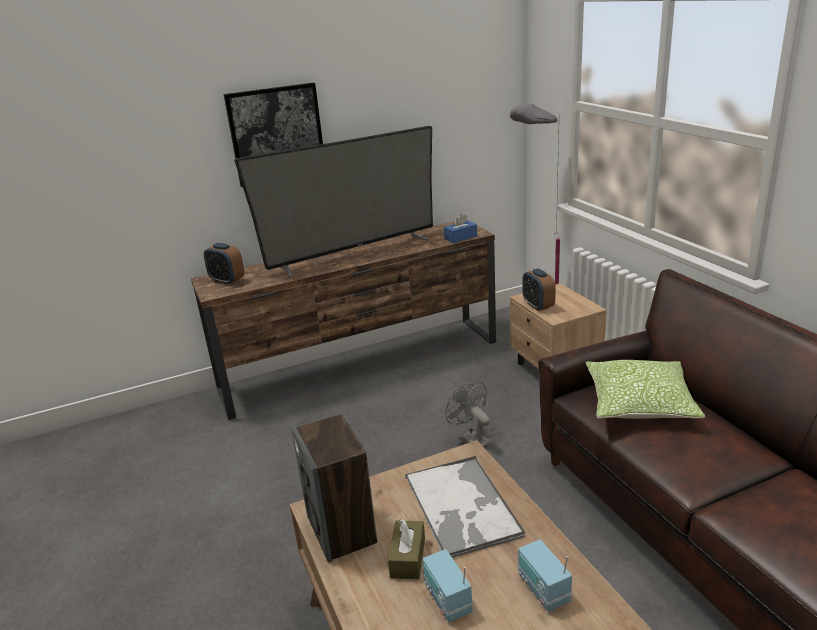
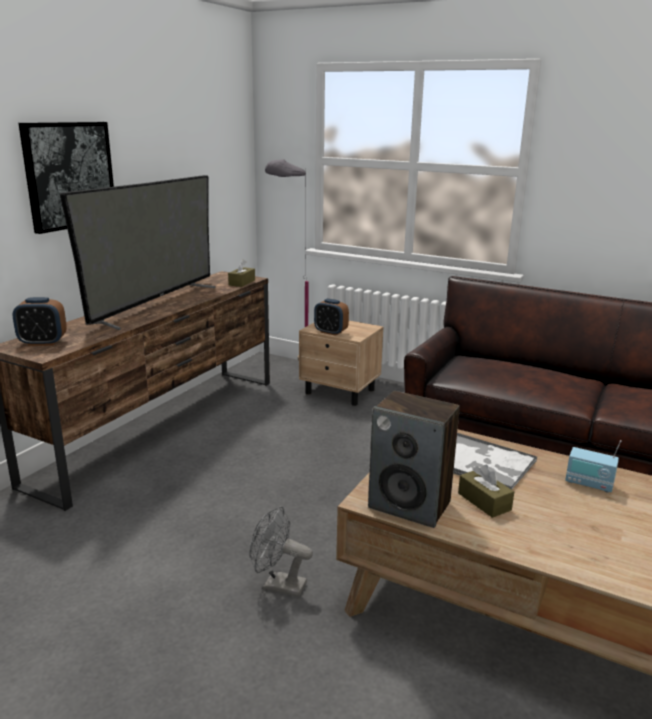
camera: 40 degrees left, 5 degrees down
(447, 600) = (546, 513): radio -> none
(460, 237) = (242, 283): blue tissue box -> brown tissue box
(471, 439) = (333, 453): grey fan -> grey fan (278, 585)
(639, 403) = (491, 370): pillow -> none

